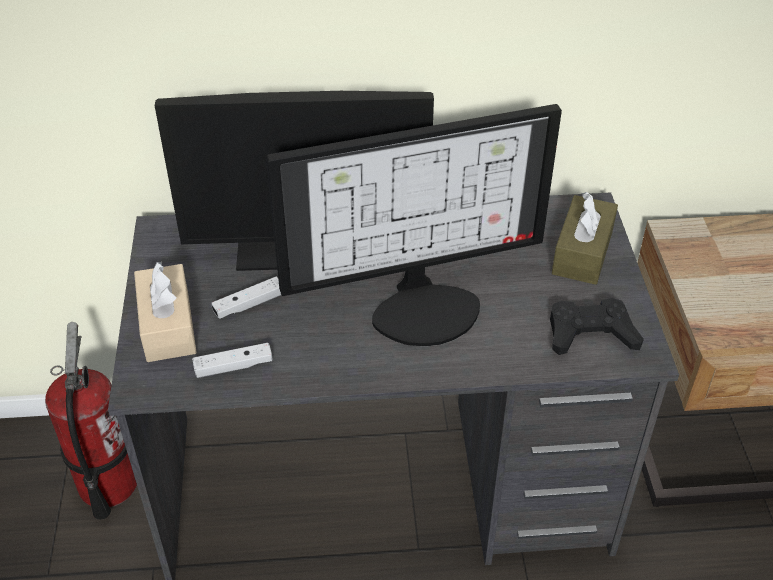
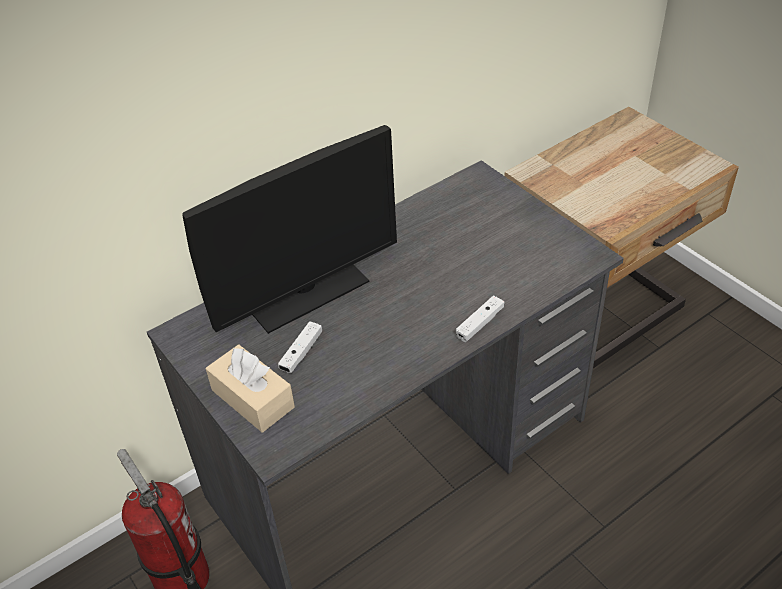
camera: 30 degrees left, 0 degrees up
(233, 366) = (331, 401): white game controller -> white game controller (479, 324)
(424, 305) = (428, 292): monitor -> none
(582, 252) = (498, 208): brown tissue box -> none
(590, 333) = (550, 258): black game controller -> none

